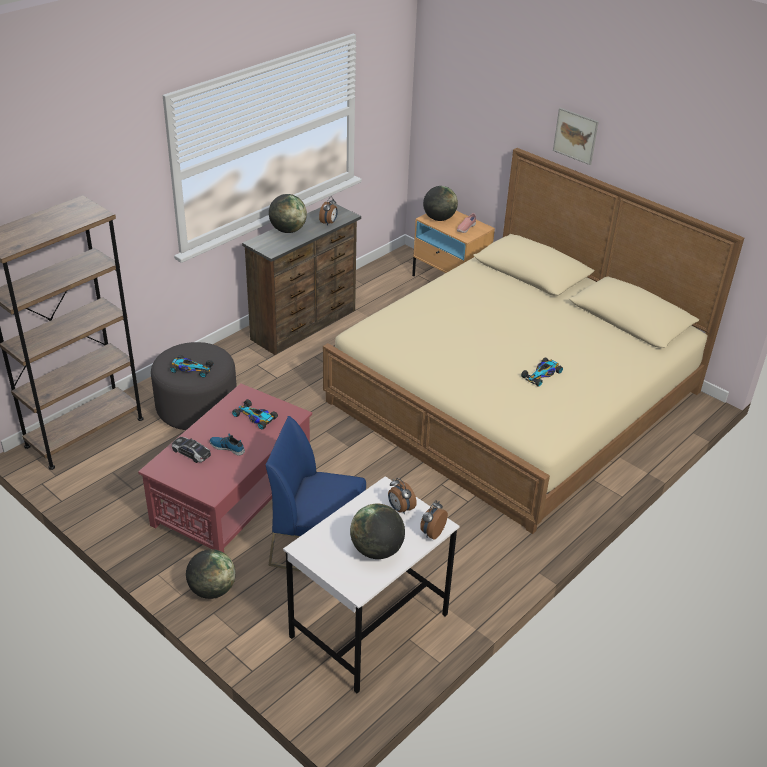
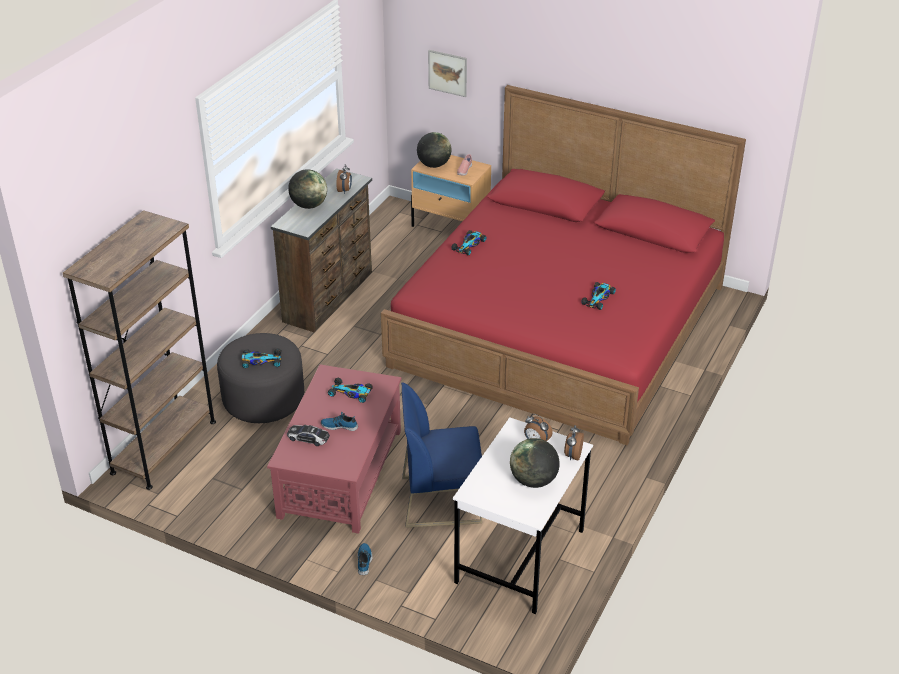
camera: 15 degrees left, 0 degrees up
(212, 590) = (364, 561): globe -> shoe
(435, 297) = (469, 245): none -> toy car
(515, 395) = (559, 324): beige bed -> red bed
(575, 136) = (568, 67): picture -> picture (447, 73)

